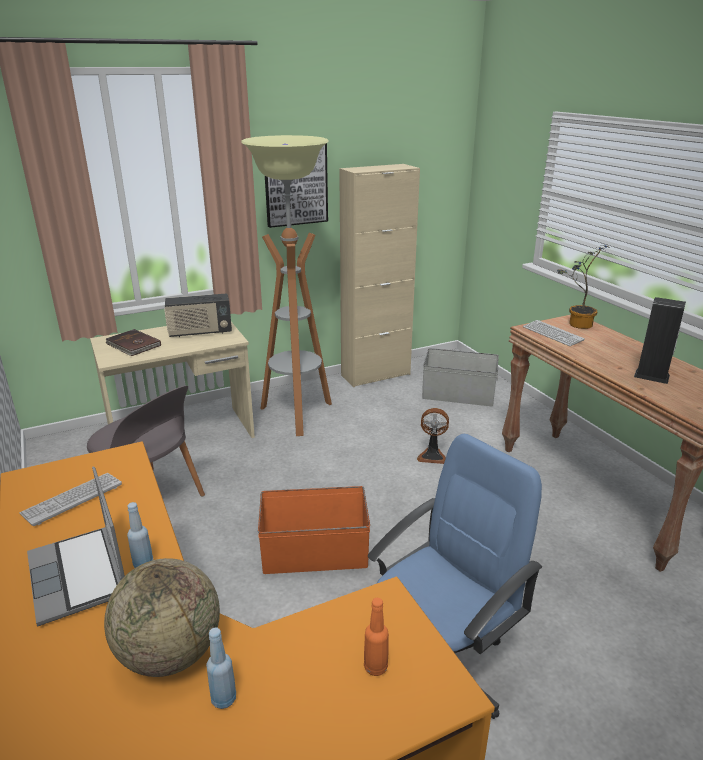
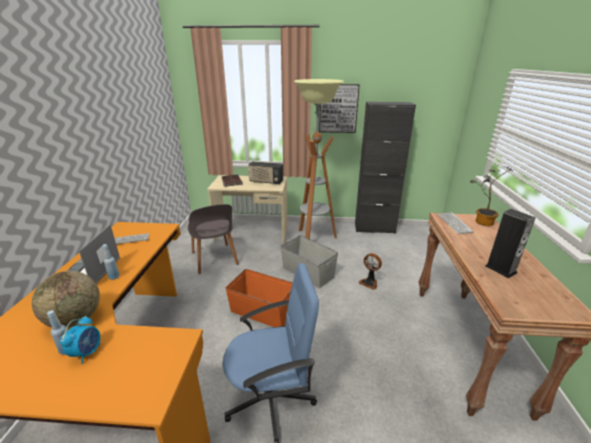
camera: 30 degrees right, 0 degrees up
(265, 684) = (87, 352): none -> alarm clock
(375, 375) = (374, 228): beige cabinet -> black cabinet
(375, 667) = (136, 370): orange bottle -> none
(458, 394) = (416, 252): grey storage box -> grey storage box (308, 272)

